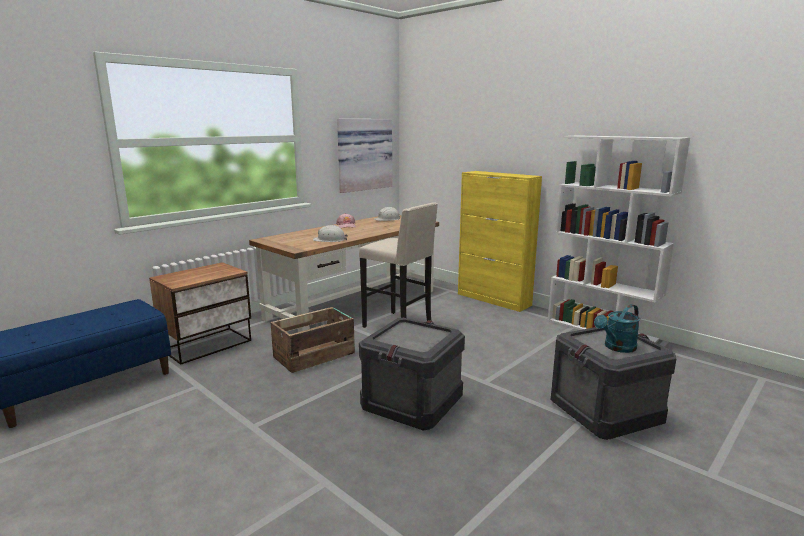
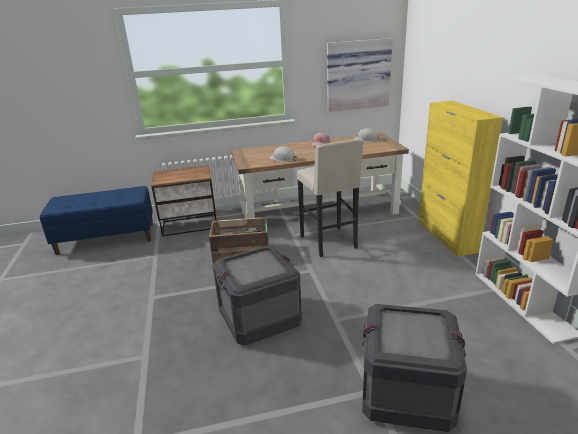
camera: 35 degrees right, 10 degrees up
(617, 348) = (408, 339): turquoise watering can -> none

